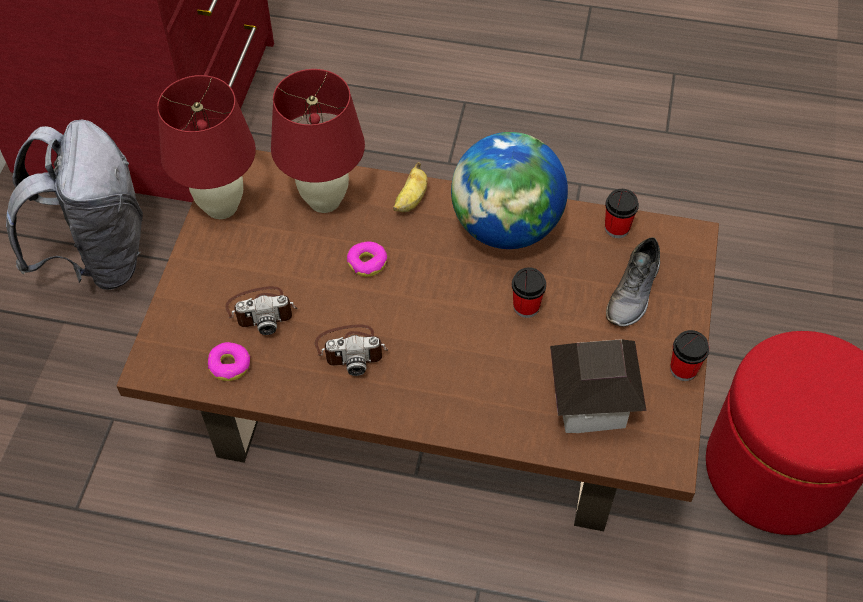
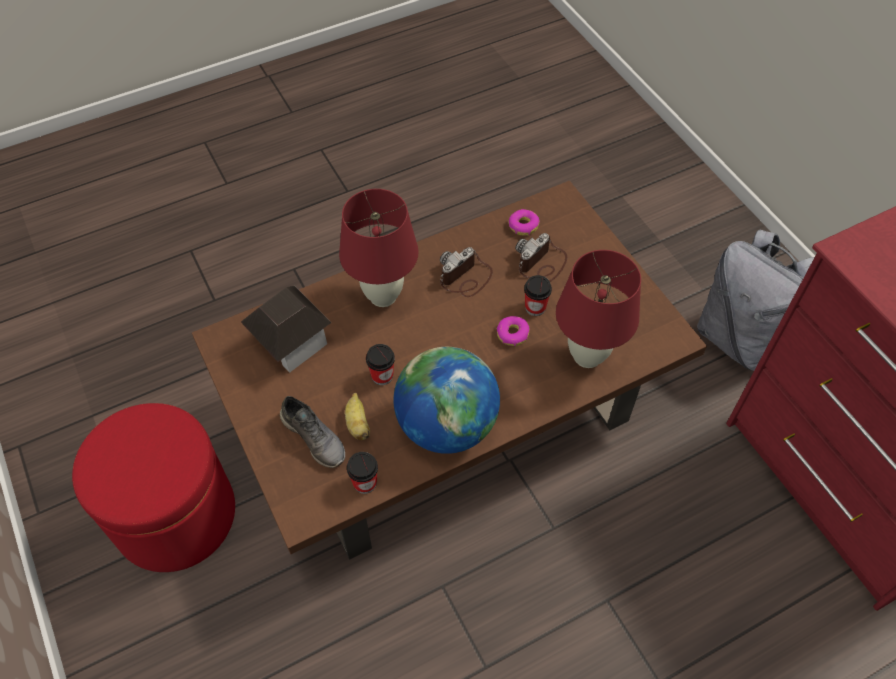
camera: 140 degrees right, 0 degrees up
(221, 207) = (644, 305): red table lamp -> red table lamp (383, 296)
(411, 200) = (531, 398): banana -> banana (357, 424)
(634, 293) = (315, 437): grey shoe -> grey shoe turned 150 degrees clockwise
(683, 369) = (244, 404): cup -> cup (535, 307)

